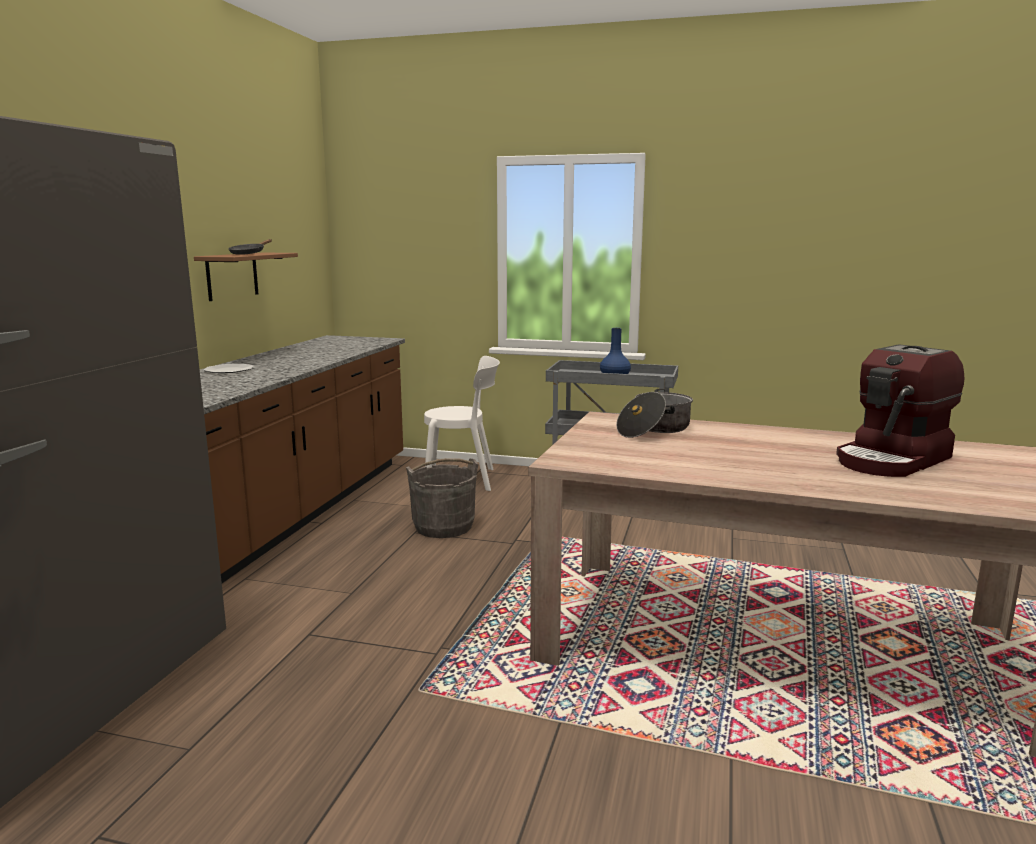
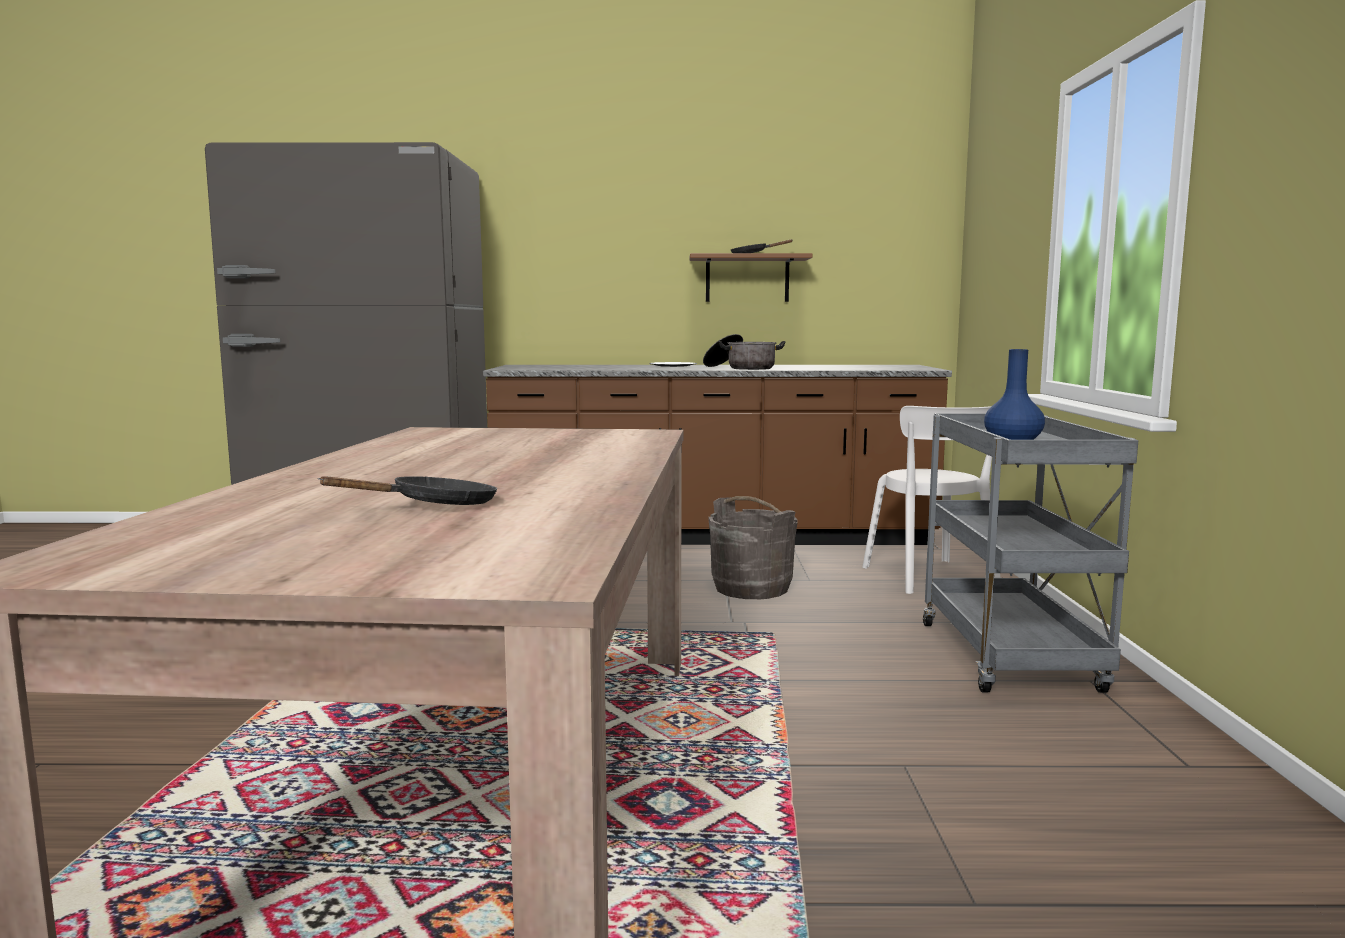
camera: 75 degrees right, 5 degrees down
(654, 429) = (591, 442): cooking pot -> cooking pot (741, 368)
(893, 460) = (435, 506): coffee machine -> black frying pan

